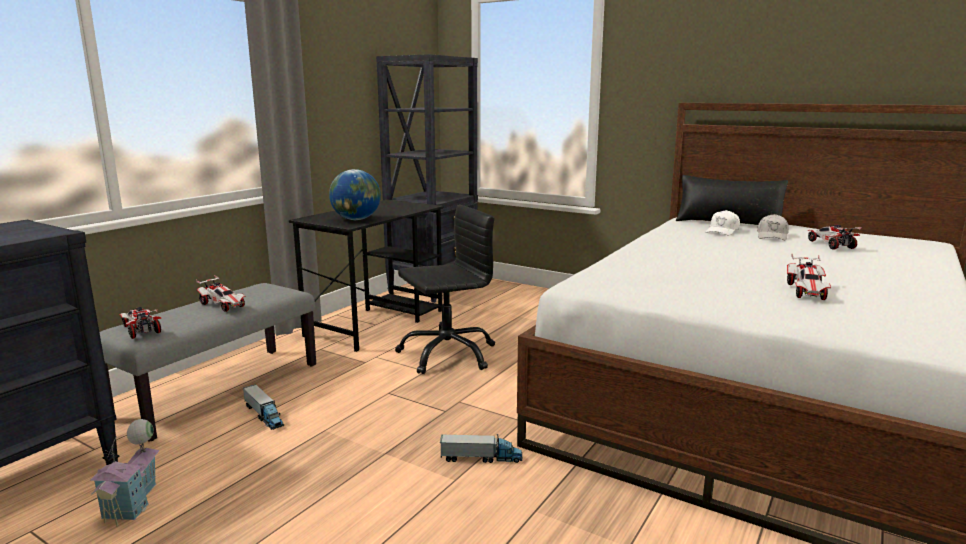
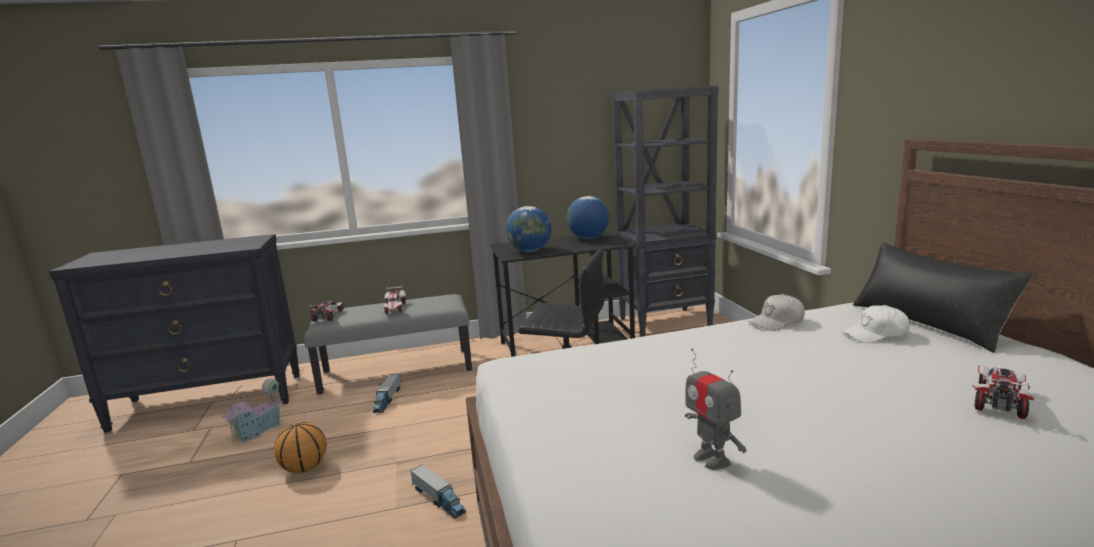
camera: 45 degrees right, 0 degrees up
(287, 500) = (305, 468): none -> basketball
(385, 205) = (588, 238): none -> globe
(772, 236) = (937, 360): white cap -> white cap (777, 322)
(807, 291) = (711, 459): toy car -> toy robot

